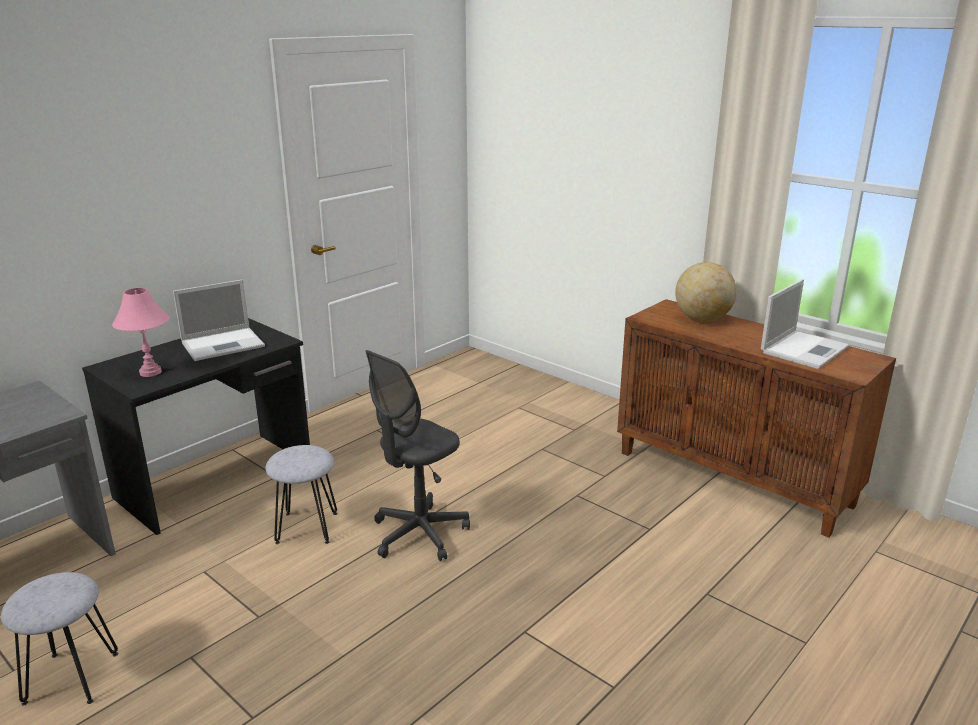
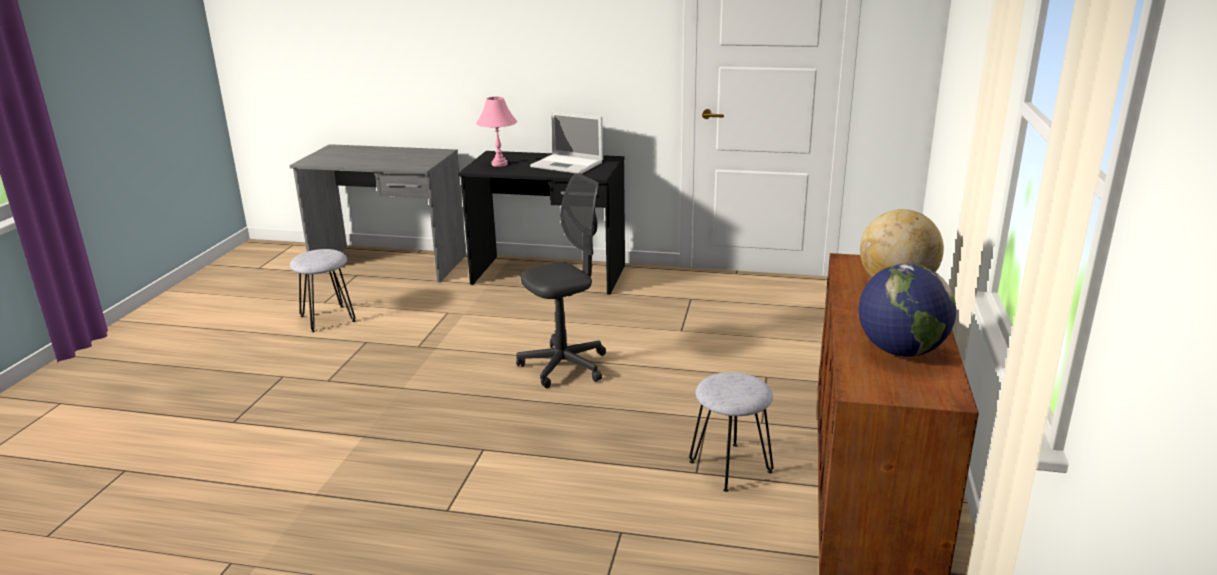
camera: 60 degrees right, 0 degrees up
(306, 528) = (526, 324): grey stool -> grey stool (730, 467)
(419, 534) = (564, 366): grey office chair -> grey office chair turned 135 degrees clockwise
(804, 349) = (900, 351): laptop -> globe

